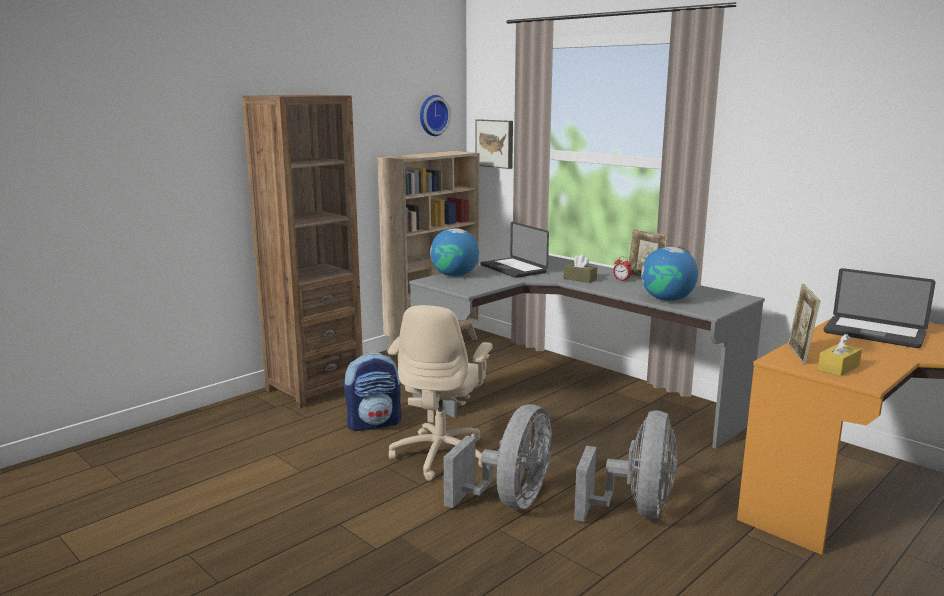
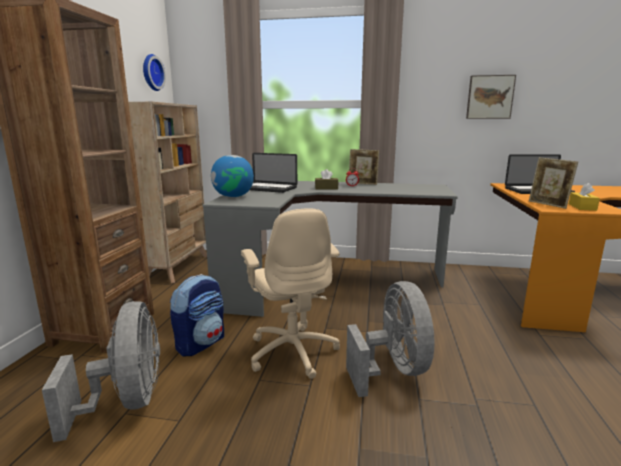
camera: 35 degrees left, 0 degrees up
(495, 143) = (204, 99): picture -> picture (489, 97)
(635, 510) = (470, 343): grey fan -> grey fan (127, 402)
(667, 299) = (405, 191): globe -> none

